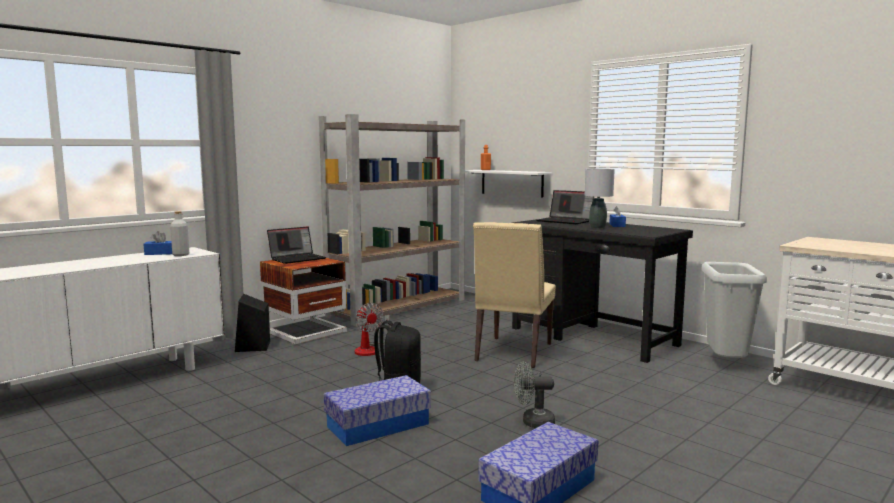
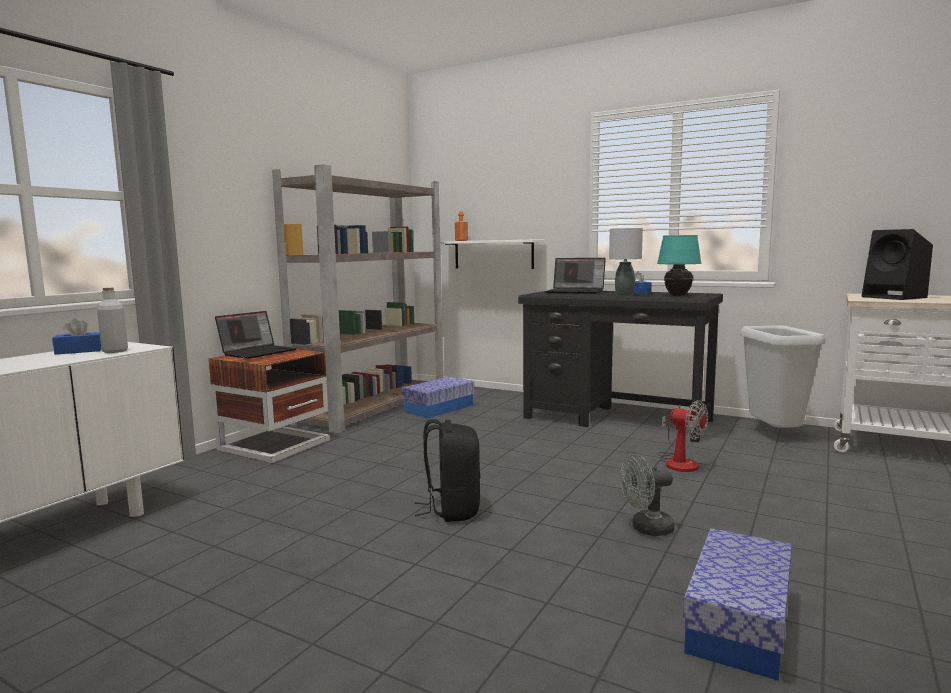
camera: 15 degrees left, 0 degrees up
(253, 347) = (214, 472): black speaker -> black speaker (895, 297)
(370, 349) = (375, 459): fan -> fan (679, 462)
(378, 425) = (461, 561): storage box -> storage box (439, 408)
(513, 352) = (548, 445): beige chair -> none
(642, 231) = (678, 296): none -> turquoise table lamp

